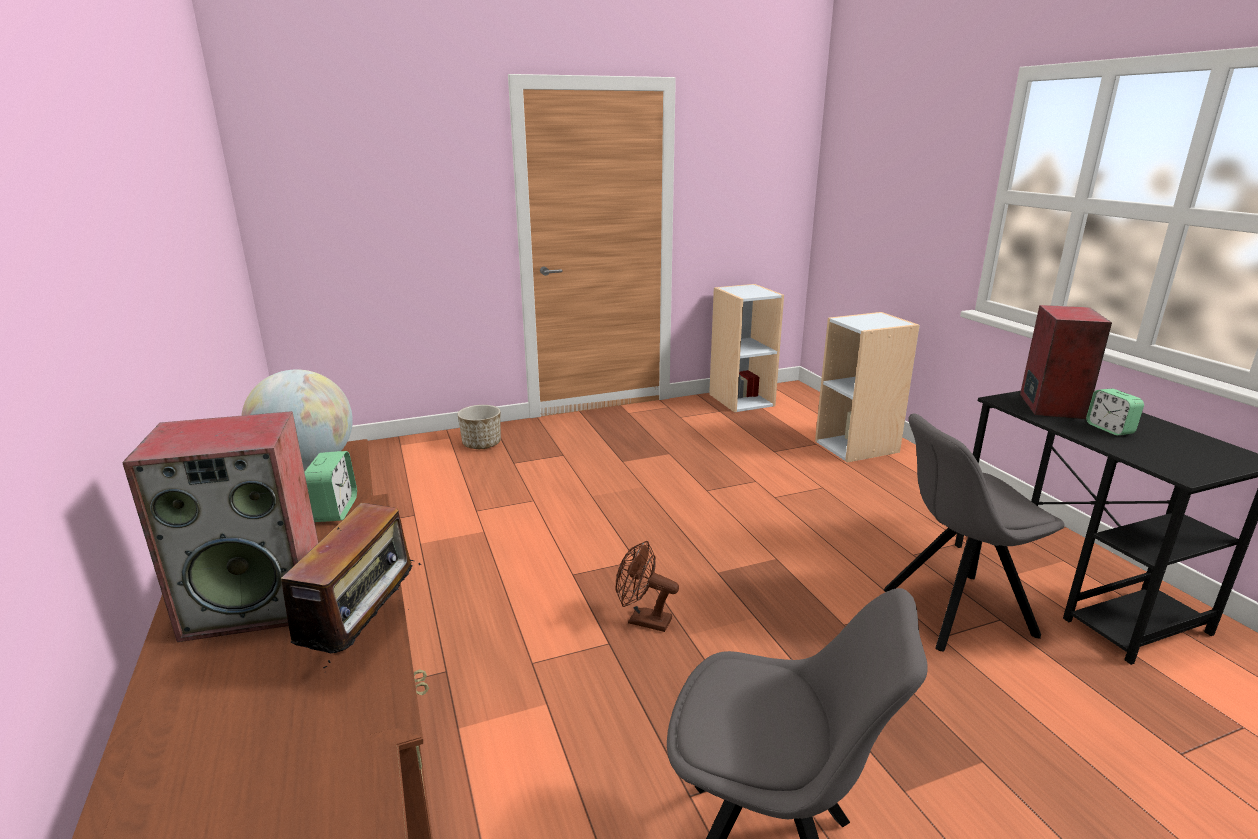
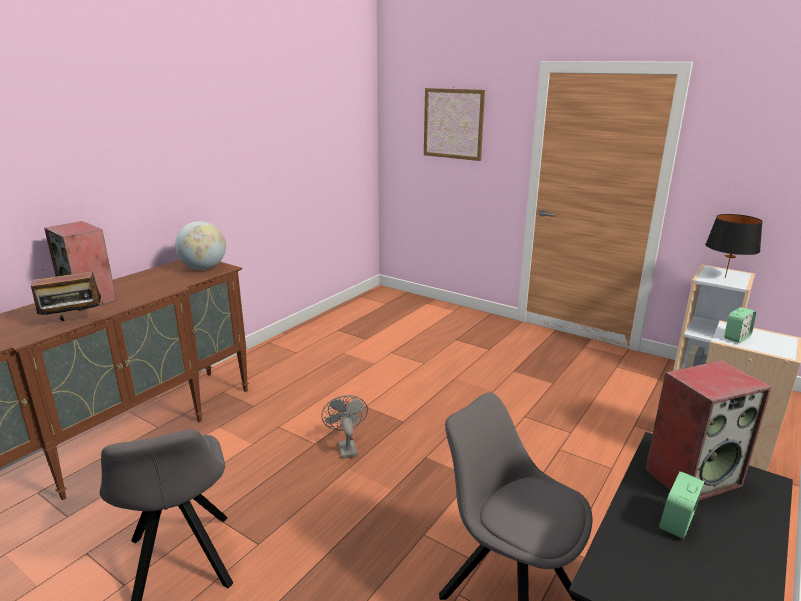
camera: 55 degrees right, 0 degrees up
(335, 510) = (166, 285): alarm clock -> alarm clock (736, 337)
(387, 166) = (453, 123): none -> picture
(482, 444) = (461, 322): planter -> none
(643, 620) = (346, 447): brown fan -> grey fan
(751, 291) = (725, 277): none -> black table lamp

